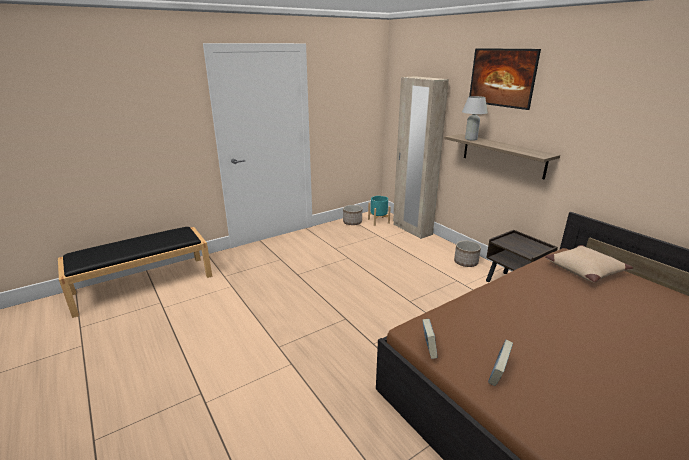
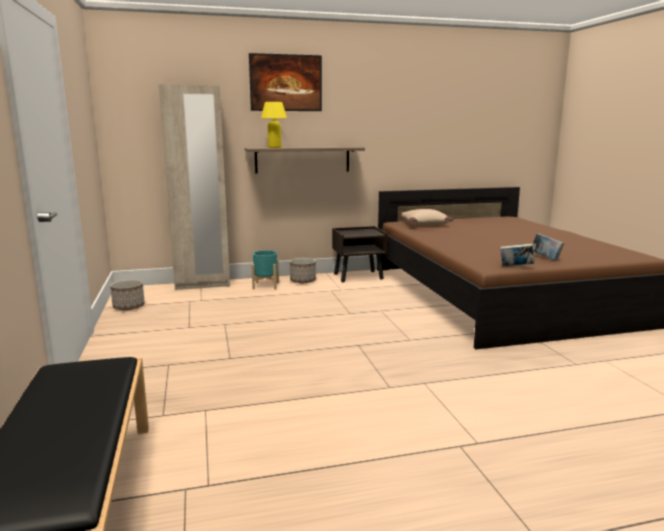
camera: 70 degrees left, 10 degrees down
(378, 221) = (151, 294): turquoise planter -> turquoise planter (266, 286)
(471, 139) = (274, 147): white table lamp -> yellow table lamp

